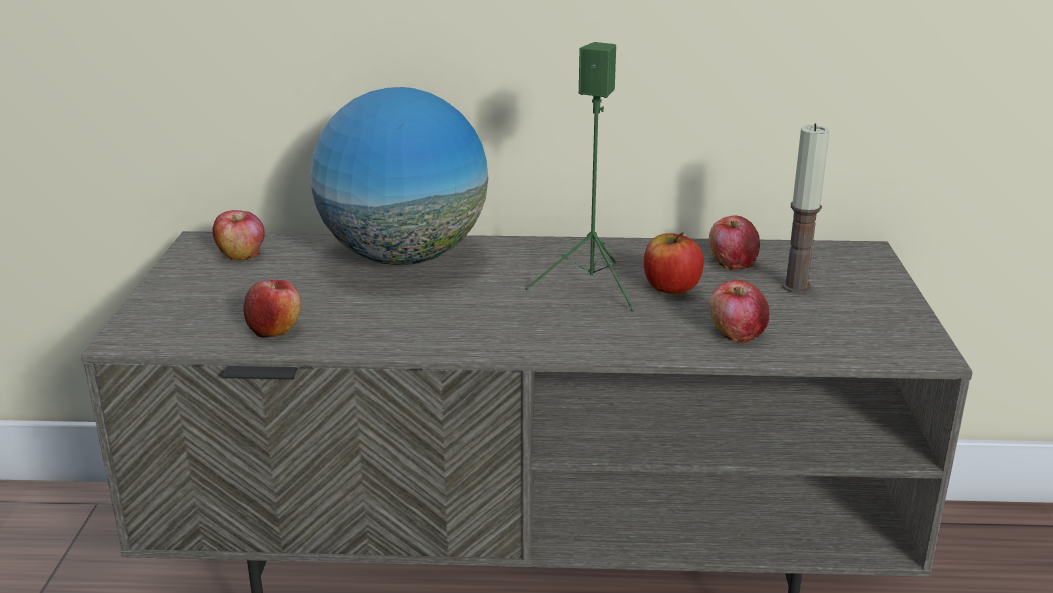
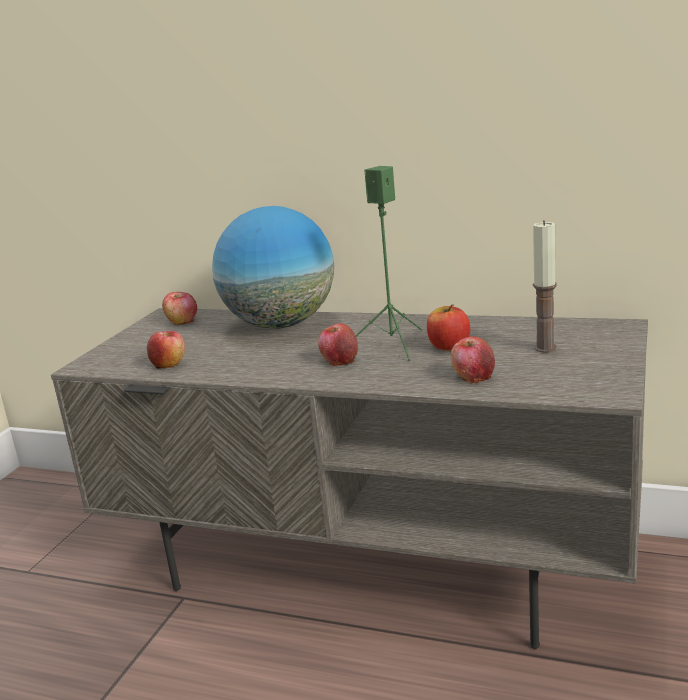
camera: 20 degrees right, 5 degrees down
(732, 262) = (509, 331): apple -> apple (339, 360)

